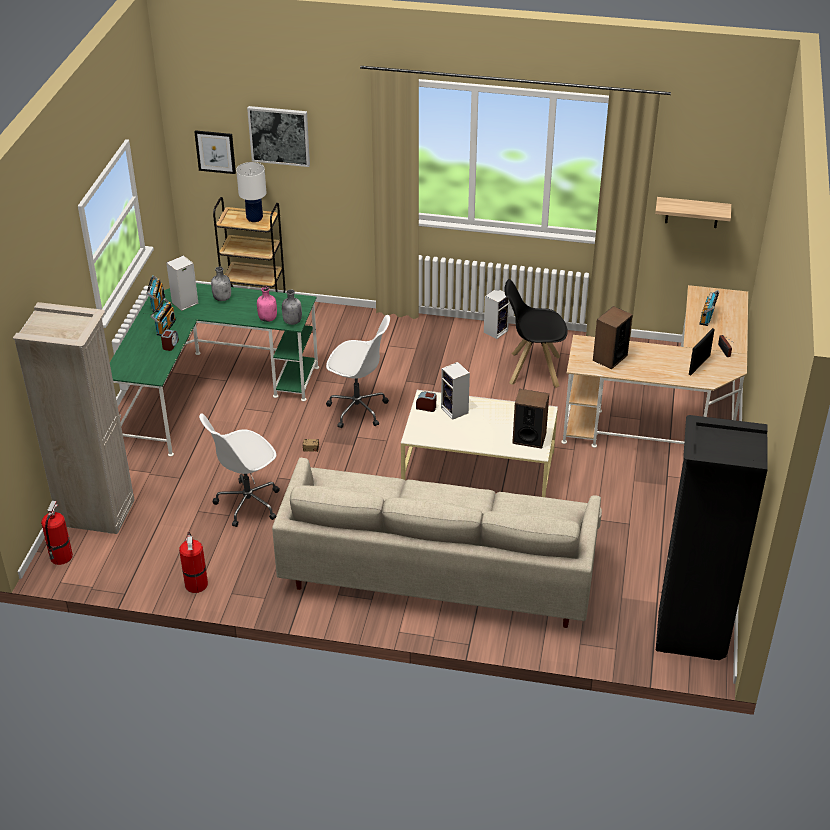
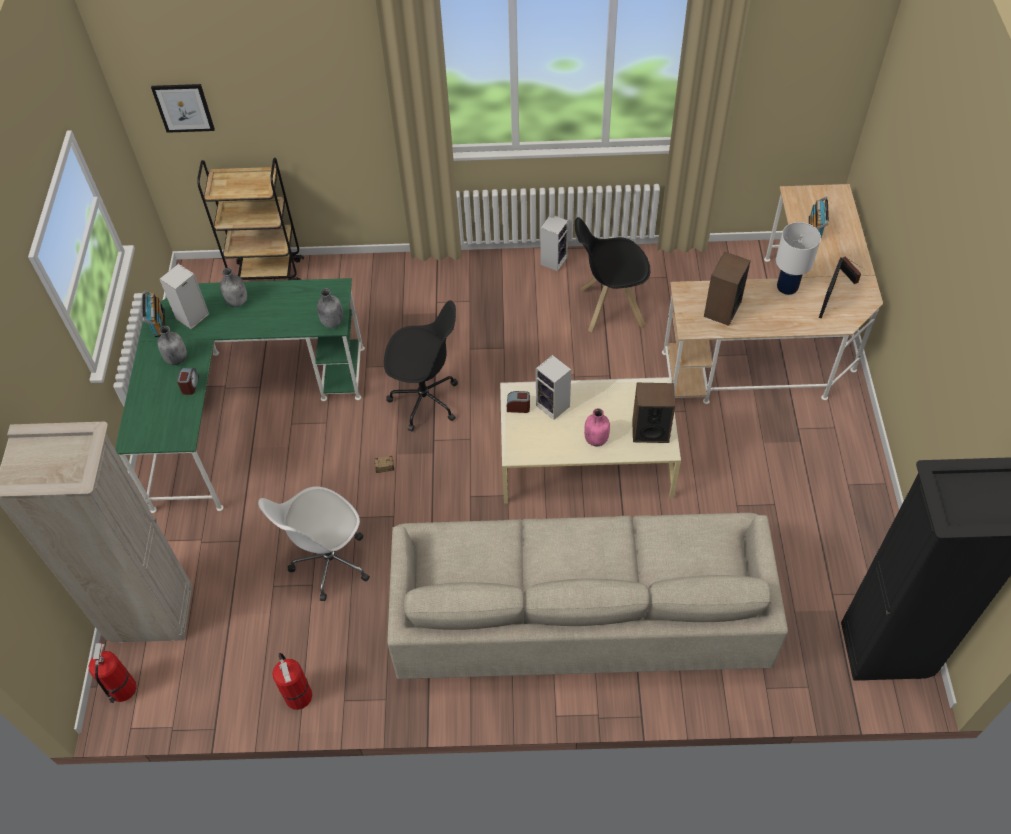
camera: 10 degrees left, 15 degrees up
(165, 327) = (176, 358): radio -> grey bottle
(255, 219) = (250, 182): white table lamp -> white table lamp (787, 288)
(268, 318) = (301, 322): pink bottle -> pink bottle (596, 439)
(279, 135) = (263, 78): picture -> none
(359, 410) = (427, 401): white office chair -> black office chair
(692, 212) = (784, 103): shelf -> none

